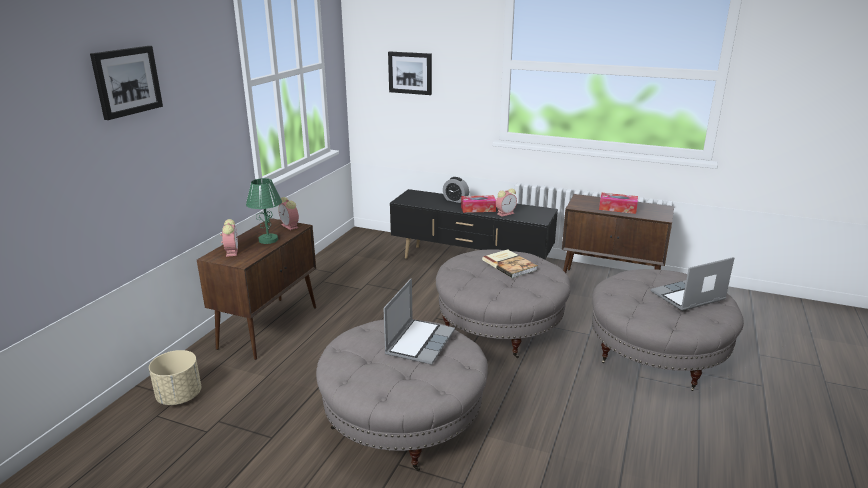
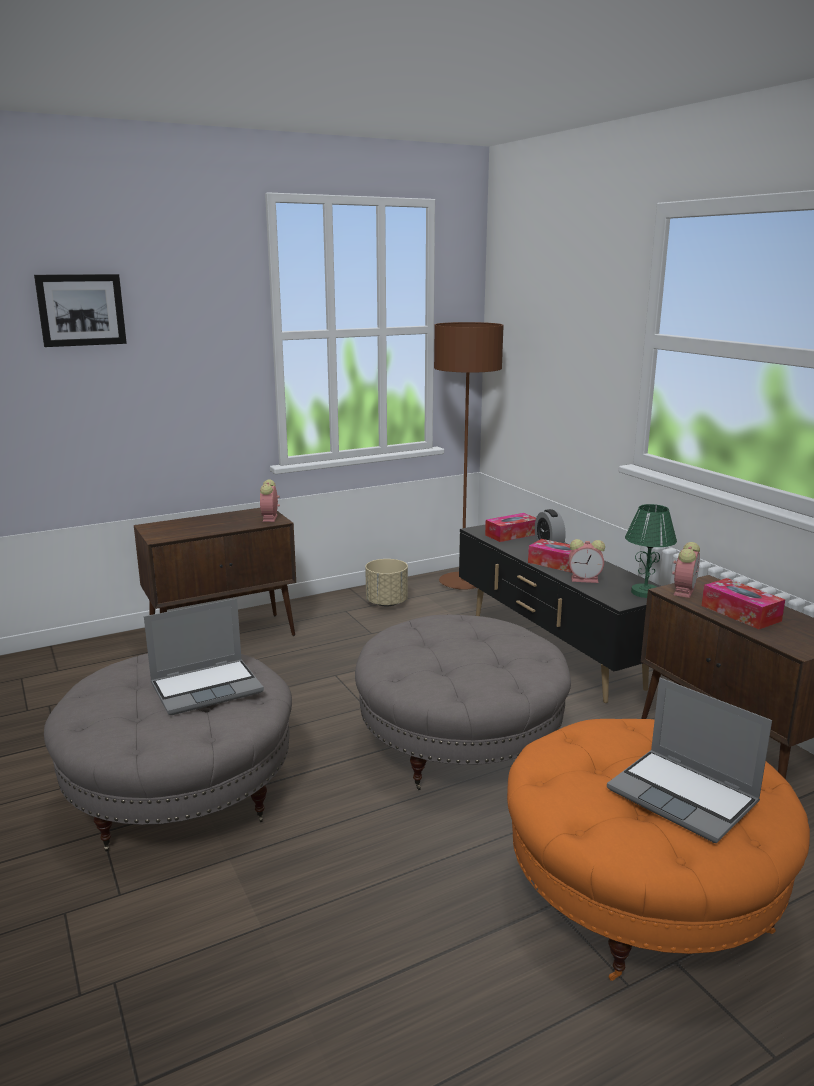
camera: 40 degrees right, 5 degrees down
(180, 396) = (60, 670): beige planter -> beige planter (387, 603)
(231, 251) = (172, 526): alarm clock -> alarm clock (684, 590)
(268, 240) = (223, 525): green table lamp -> green table lamp (644, 592)
(365, 241) = (462, 583): none -> brown floor lamp
(410, 73) = (543, 349): picture -> none
(424, 198) = (511, 534): none -> tissue box
(509, 265) = (484, 646): book -> none
(656, 354) = (641, 892): grey ottoman -> orange ottoman
(687, 297) = (684, 797): laptop -> laptop turned 150 degrees counterclockwise

